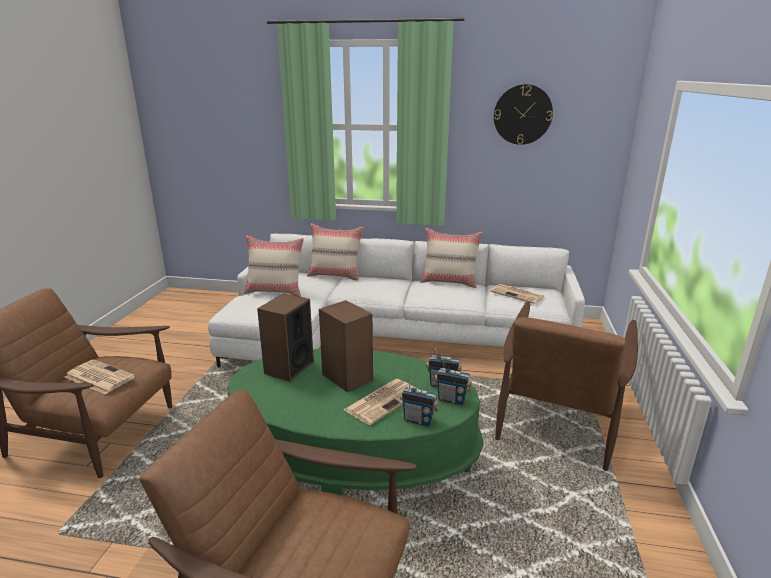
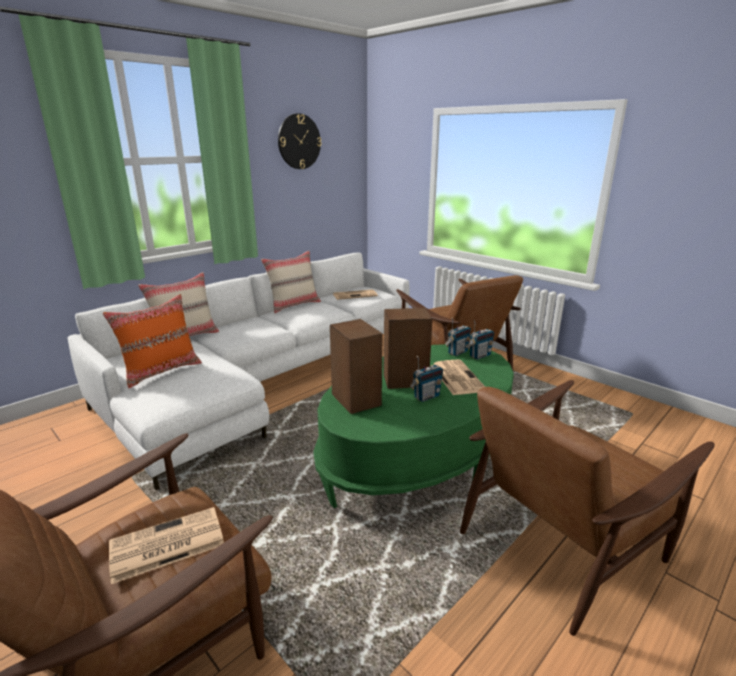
camera: 55 degrees left, 0 degrees up
(275, 291) = (161, 371): beige pillow -> orange pillow
(418, 420) = (494, 373): radio -> radio (426, 396)

